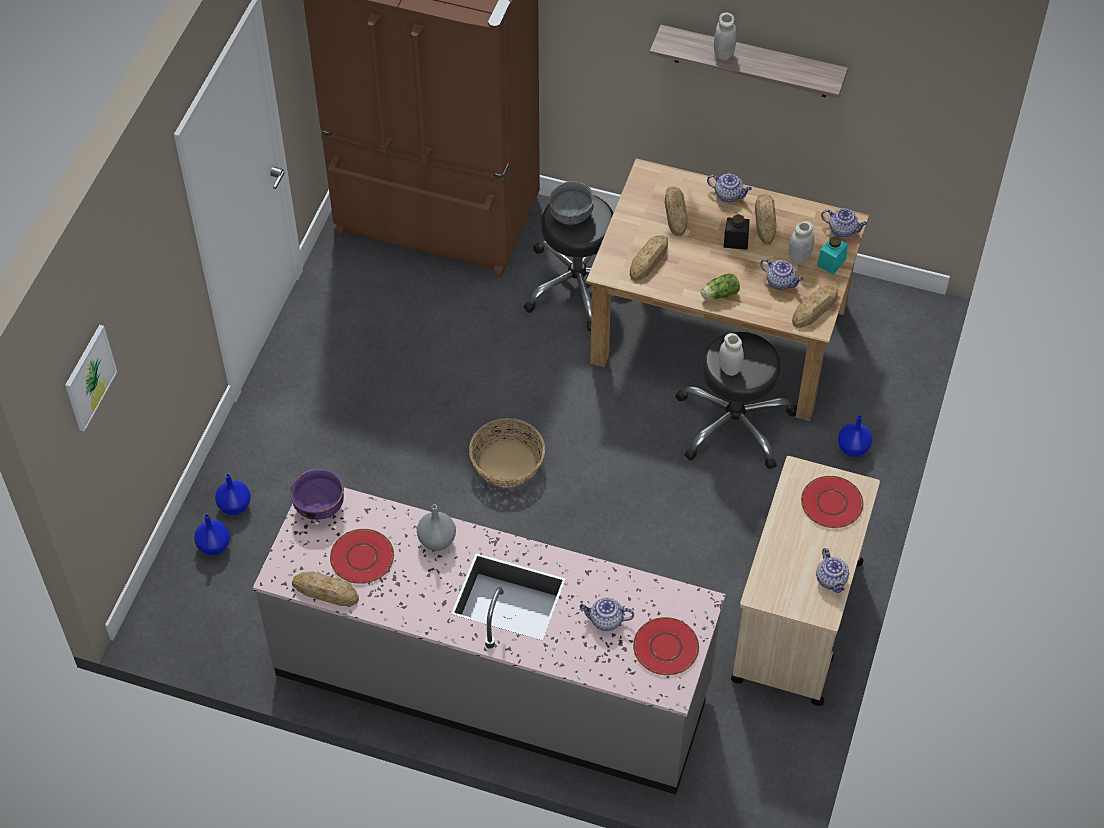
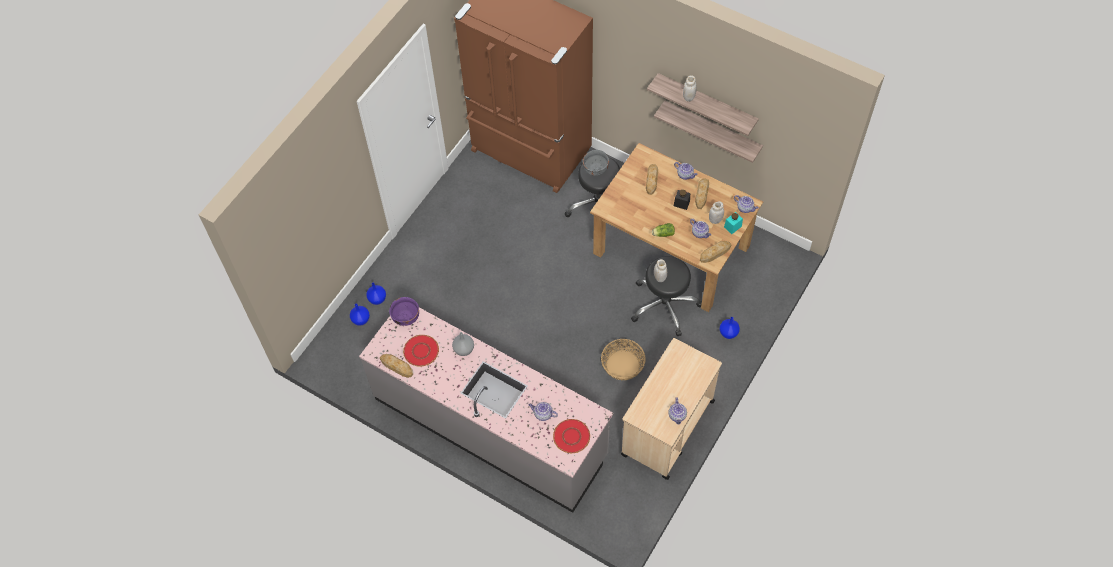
camera: 15 degrees right, 5 degrees up
(89, 377) = (286, 229): picture -> none
(507, 463) = (531, 303): basket -> basket (622, 365)
(649, 260) = (629, 206): bread -> none
(763, 110) = (712, 130): none -> shelf
(831, 503) = (690, 371): red plate -> none

